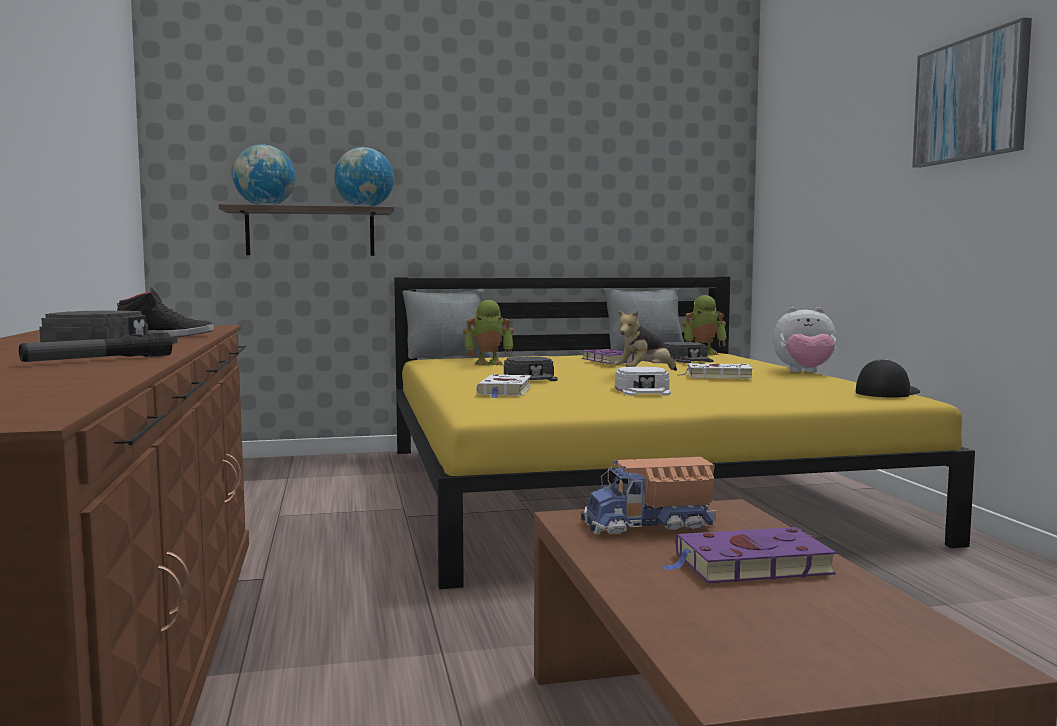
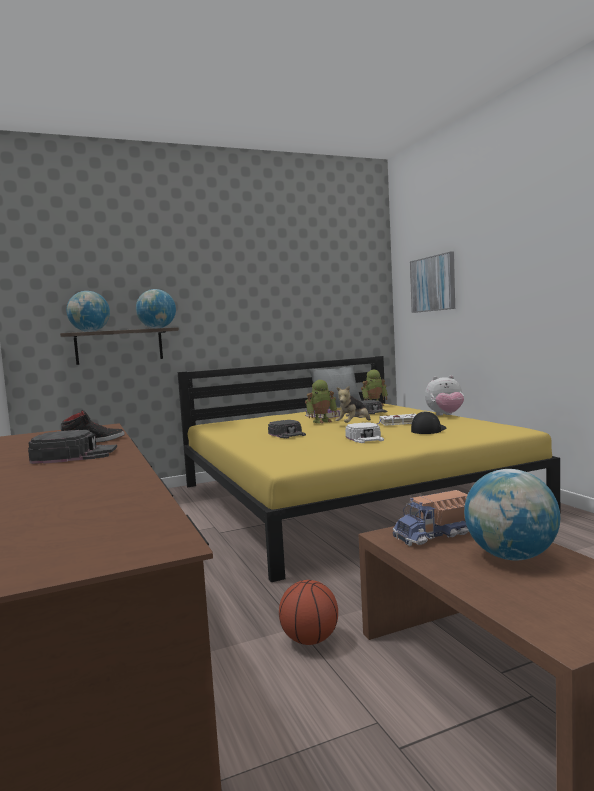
camera: 10 degrees left, 0 degrees up
(99, 360) = (98, 474): flashlight -> none
(448, 357) = (216, 421): grey pillow -> none
(449, 673) = (310, 640): none -> basketball
(489, 363) = (248, 424): toy robot -> toy robot (322, 421)
(505, 391) = (281, 447): white book -> none
(748, 565) = (511, 556): purple book -> globe
(886, 392) = (505, 427): cap -> cap (428, 430)
(970, 99) = (537, 252): picture -> picture (433, 283)

